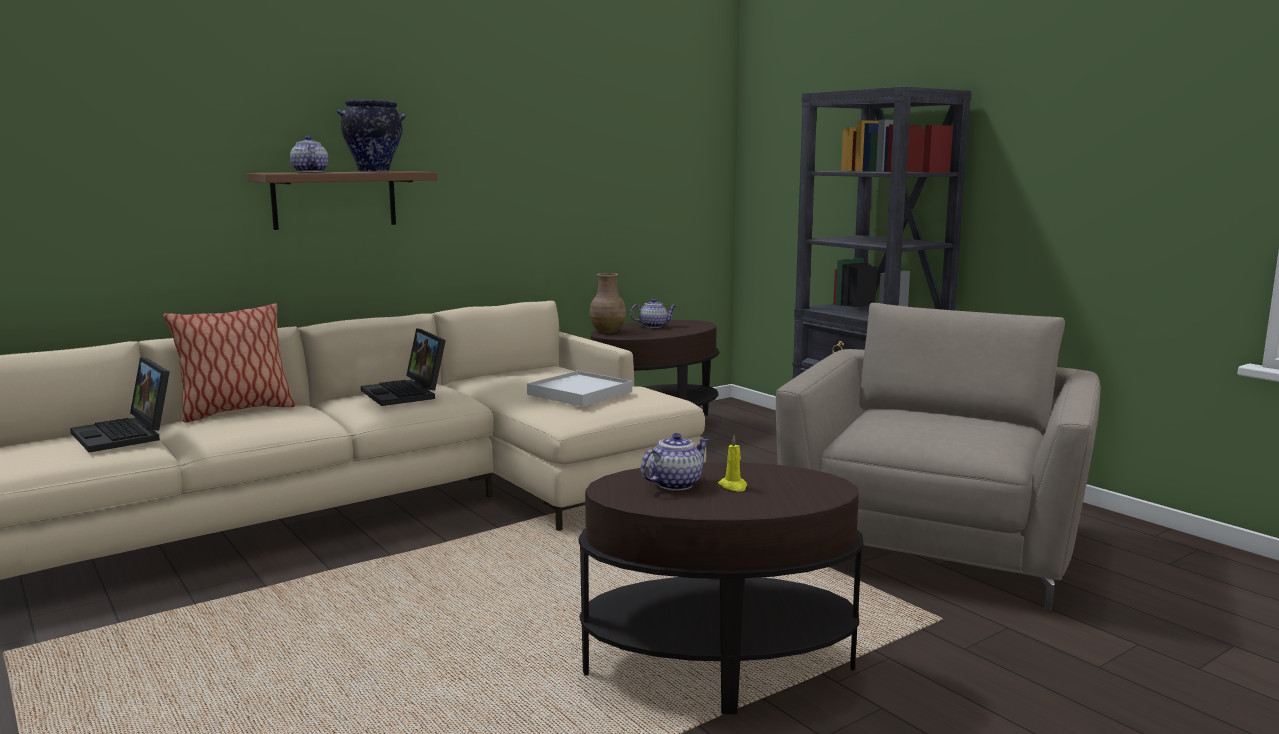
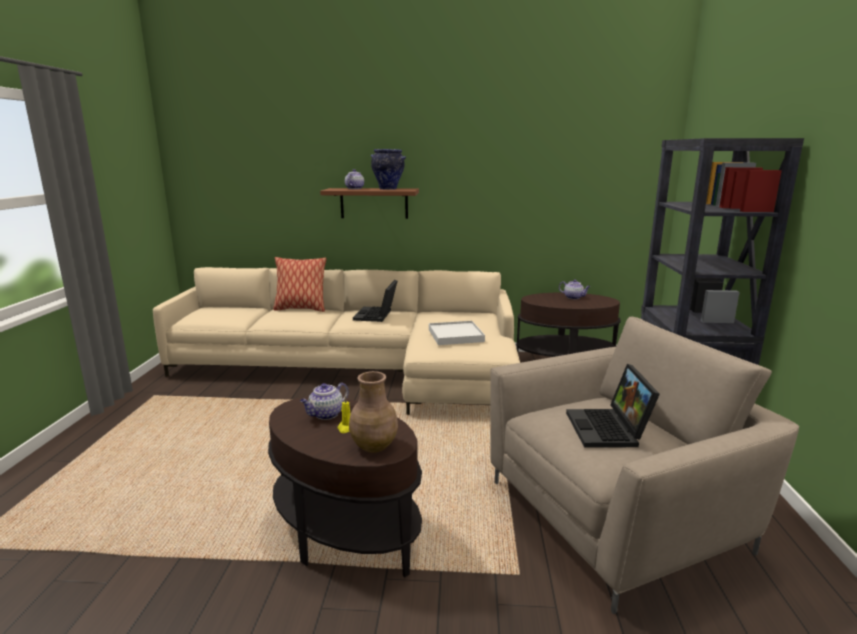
camera: 40 degrees right, 5 degrees up
(126, 435) = (243, 312): laptop -> laptop (609, 430)
(608, 331) = (537, 296): brown vase -> brown vase (375, 446)
(675, 484) = (325, 414): teapot -> teapot turned 135 degrees clockwise

